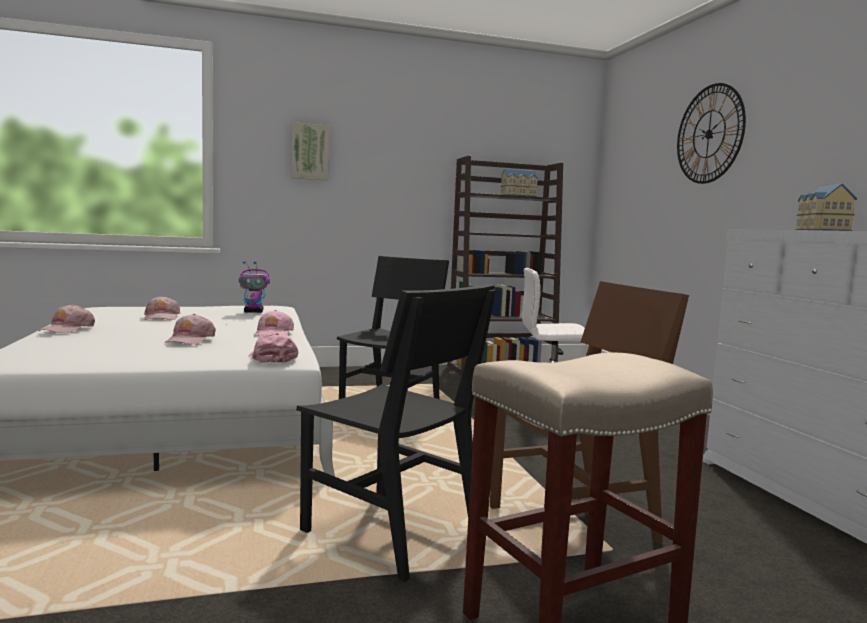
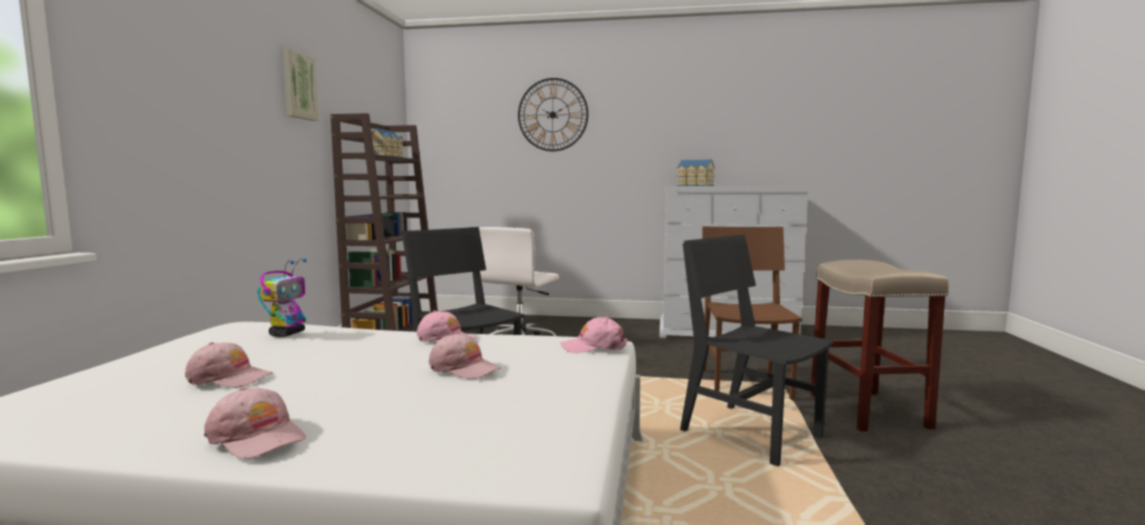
camera: 65 degrees left, 0 degrees up
(309, 152) = (194, 90): picture -> picture (298, 86)
(390, 532) = (750, 433): black chair -> black chair turned 105 degrees counterclockwise

